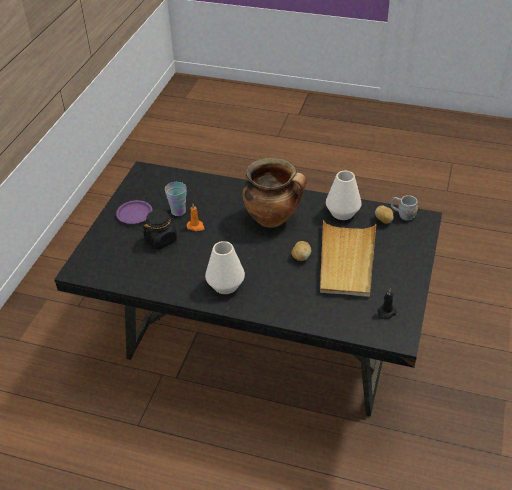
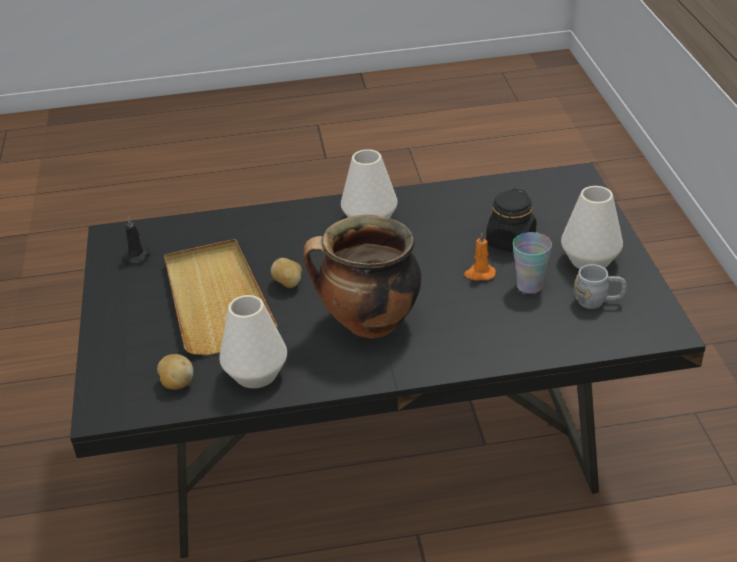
camera: 155 degrees right, 5 degrees down
(135, 214) = (589, 260): purple plate -> white vase
(402, 214) = (145, 407): grey mug -> grey mug (598, 301)

